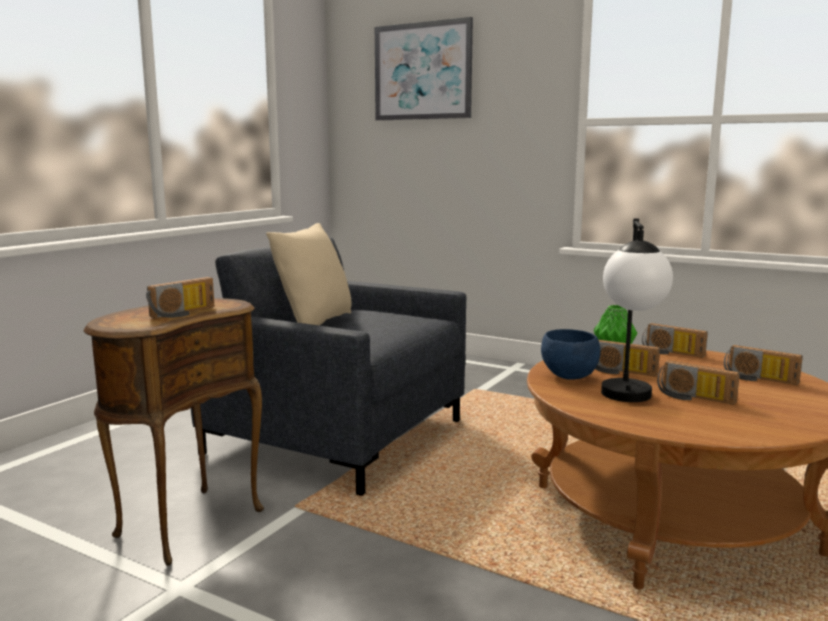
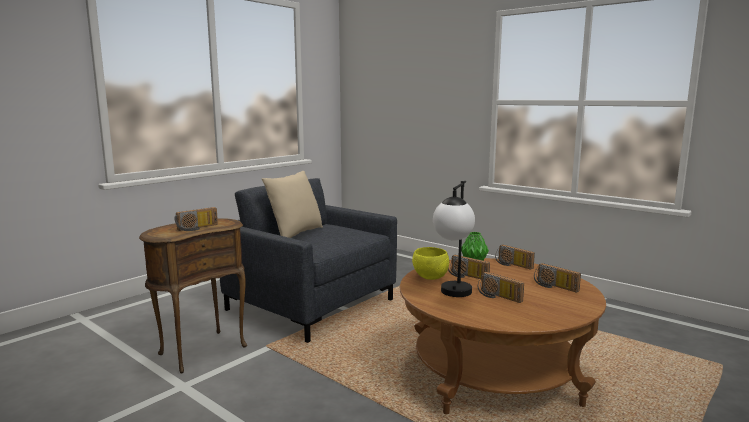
camera: 10 degrees right, 0 degrees up
(422, 71) = (396, 65): picture -> none
(569, 377) = (430, 278): blue bowl -> yellow bowl

